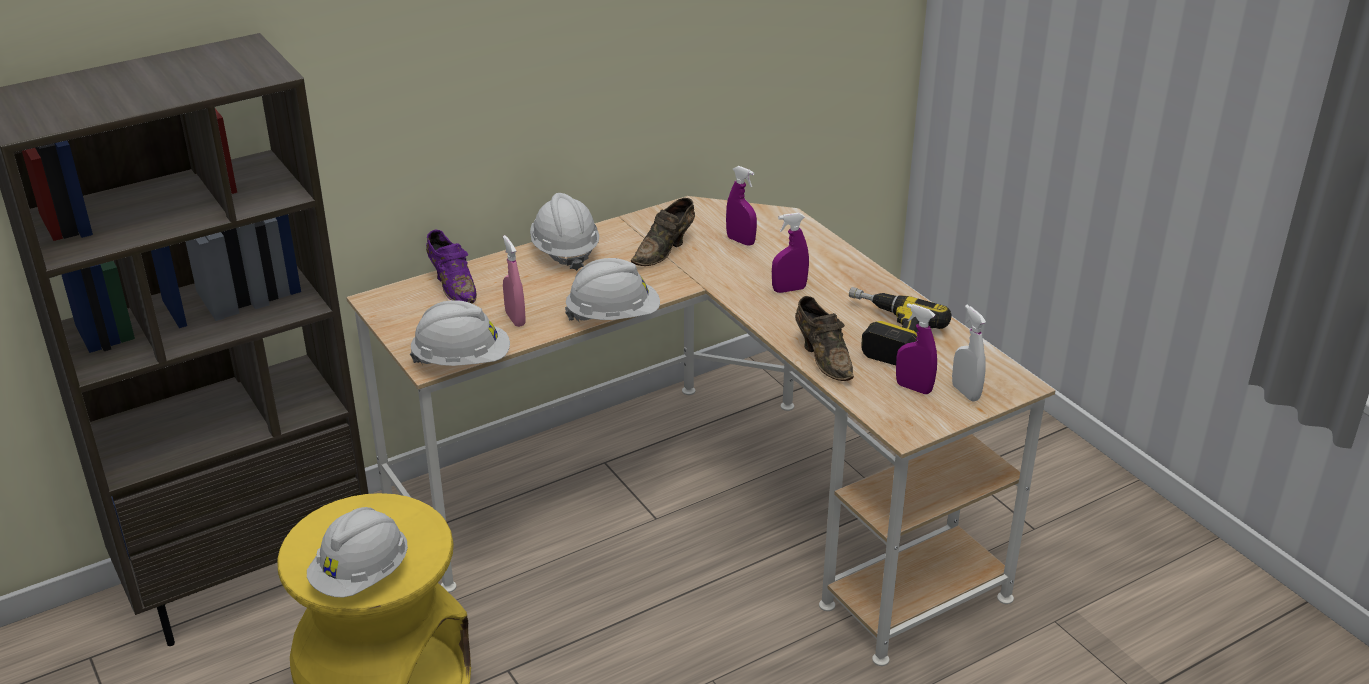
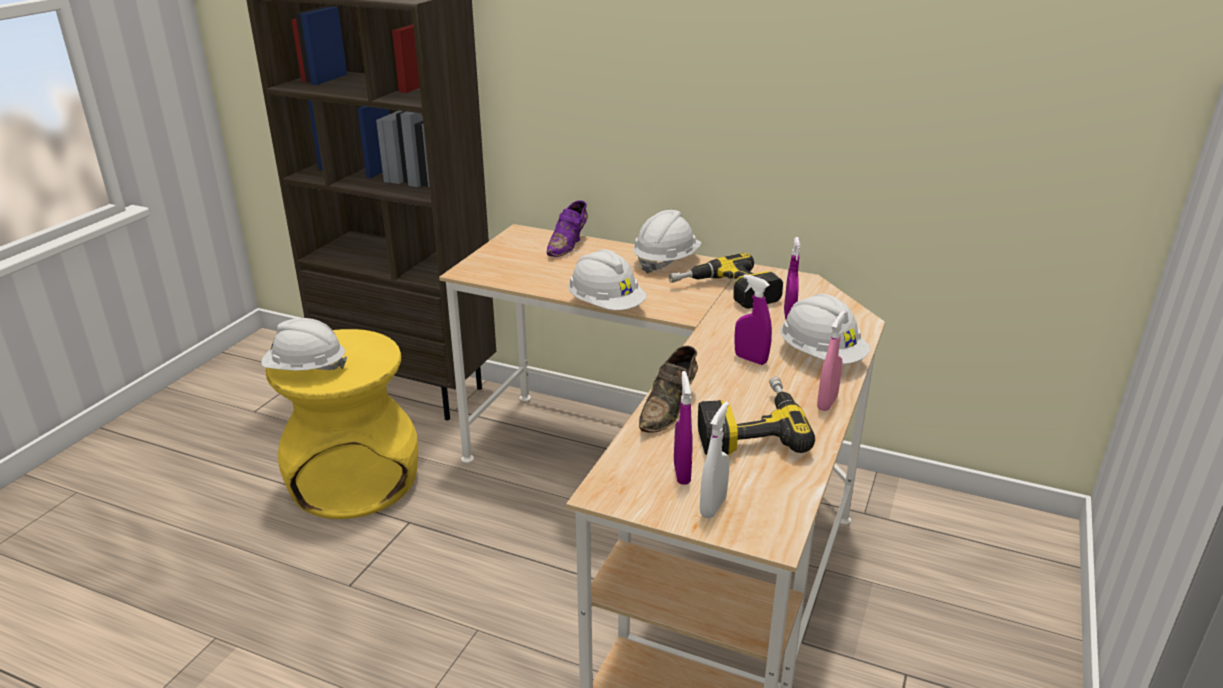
camera: 55 degrees right, 5 degrees down
(462, 361) = (483, 279): white hard hat -> white hard hat (821, 356)
(515, 319) = (556, 276): pink spray bottle -> pink spray bottle (827, 403)
(665, 250) = (725, 293): brown shoe -> power drill

